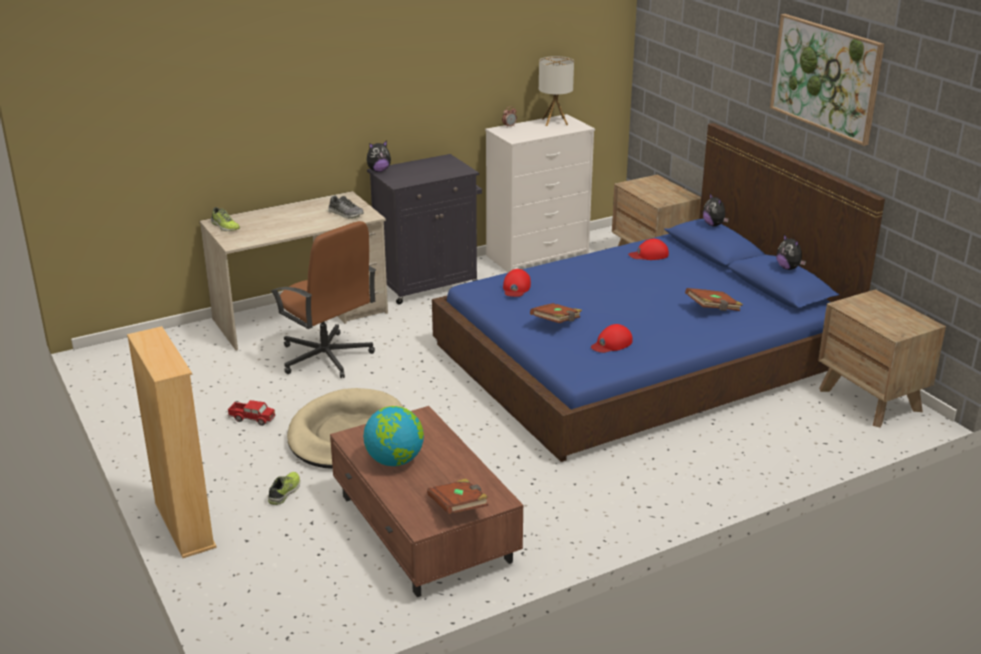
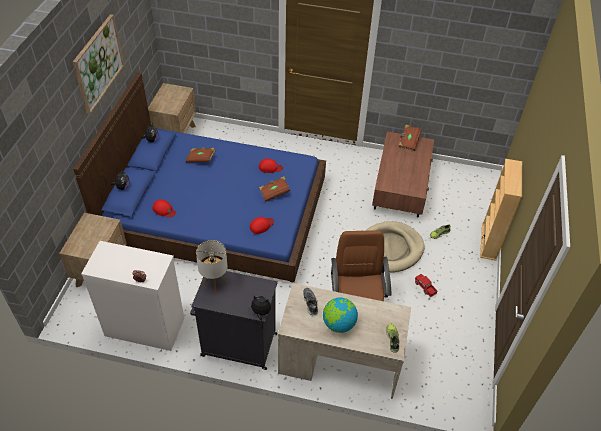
camera: 140 degrees left, 20 degrees up
(395, 460) = (412, 171): globe -> globe (338, 324)
(554, 122) = (106, 266): table lamp -> table lamp (214, 283)

